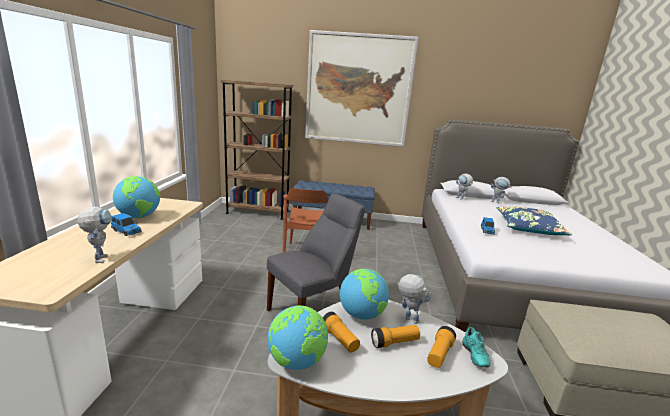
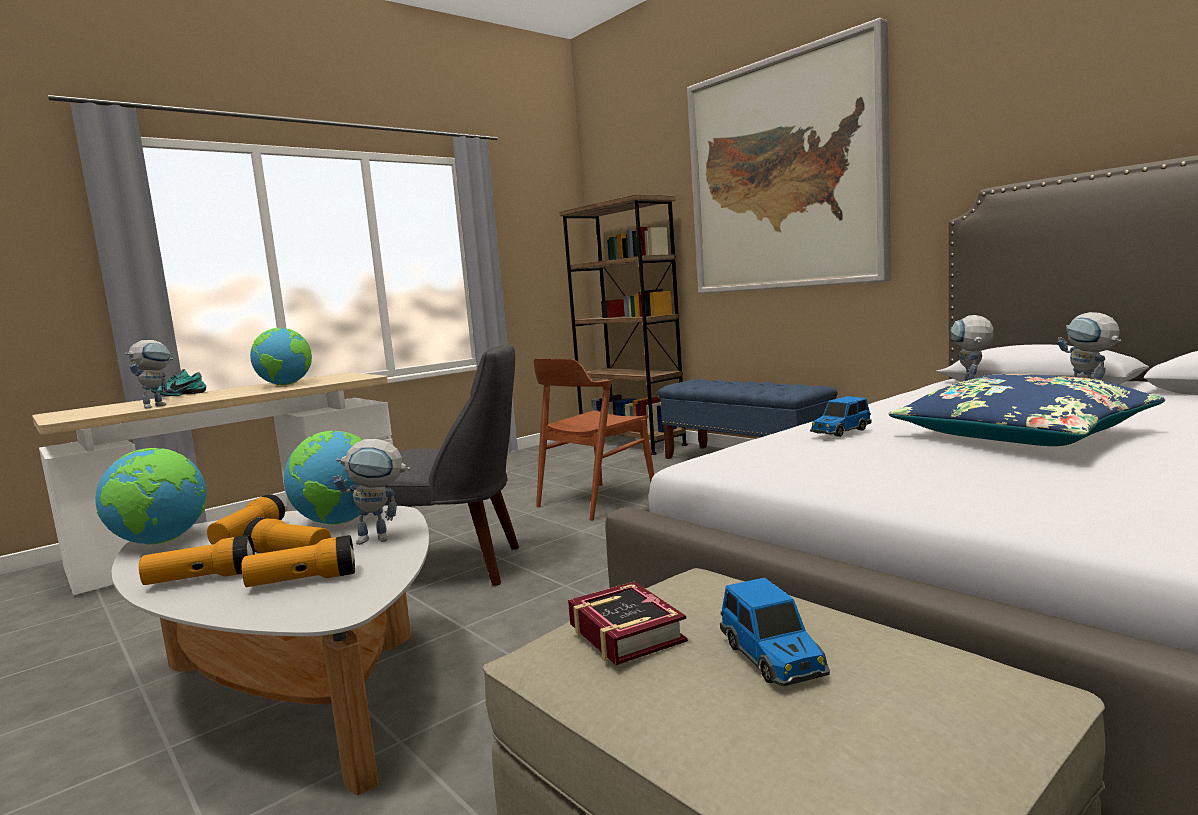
camera: 45 degrees right, 10 degrees down
(127, 231) = (238, 393): toy car -> toy car (773, 659)
(395, 373) = (202, 579): none -> flashlight
(407, 318) = (382, 538): toy robot -> toy robot turned 90 degrees clockwise
(473, 356) = (337, 598): turquoise shoe -> turquoise shoe (180, 395)
(595, 333) = (626, 630): none -> book

